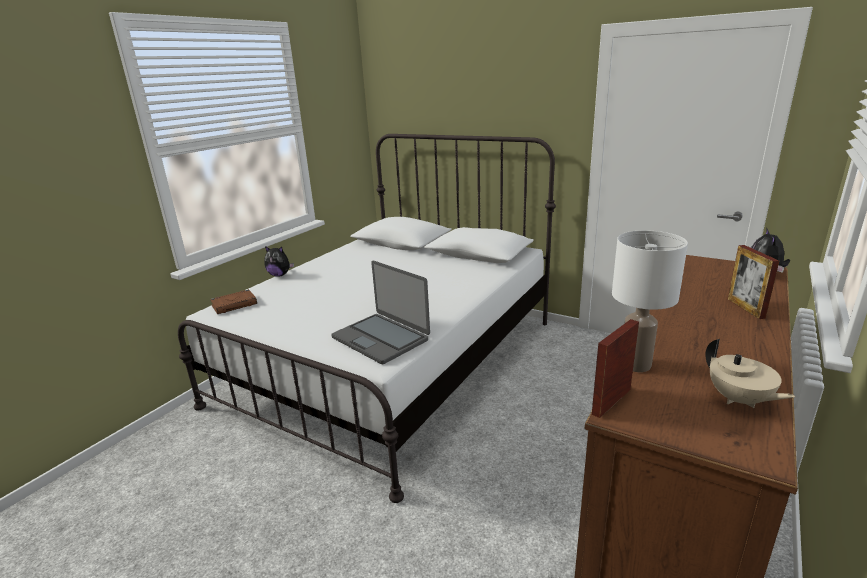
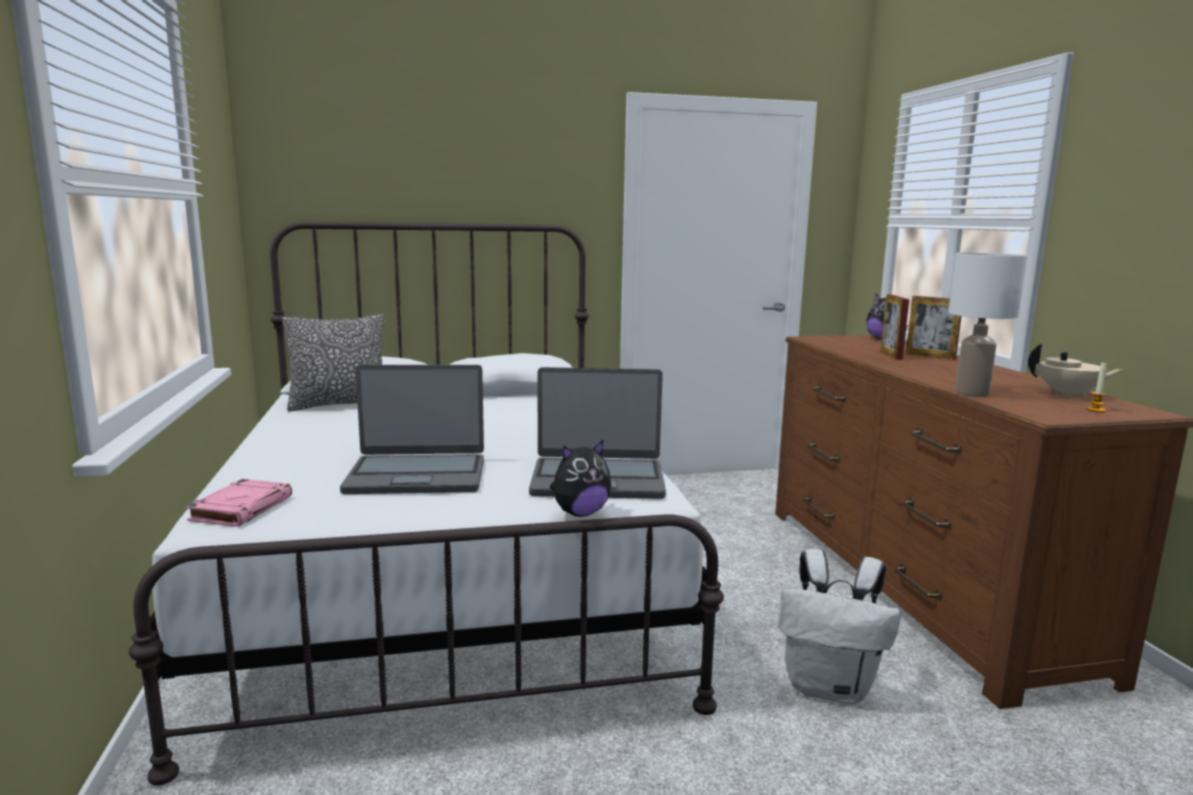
camera: 45 degrees left, 10 degrees down
(235, 304) = (242, 508): brown book -> pink book
(280, 275) = (237, 460): plush toy -> plush toy (580, 513)
(317, 307) = (417, 476): none -> laptop
(375, 248) = (340, 405): none -> pillow
(481, 531) = (830, 687): none -> white backpack
(611, 401) = (1024, 413): picture frame -> picture frame (891, 355)
(700, 427) = (1095, 410): none -> candle

